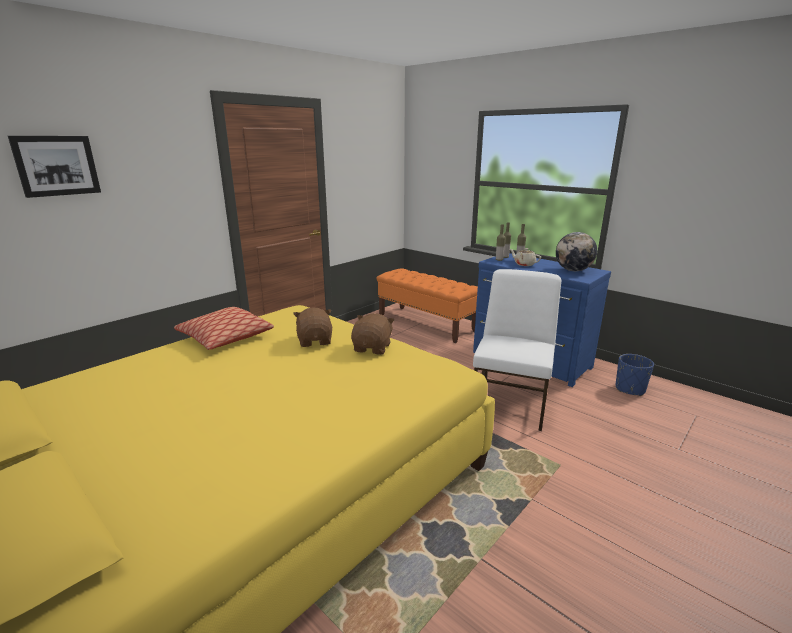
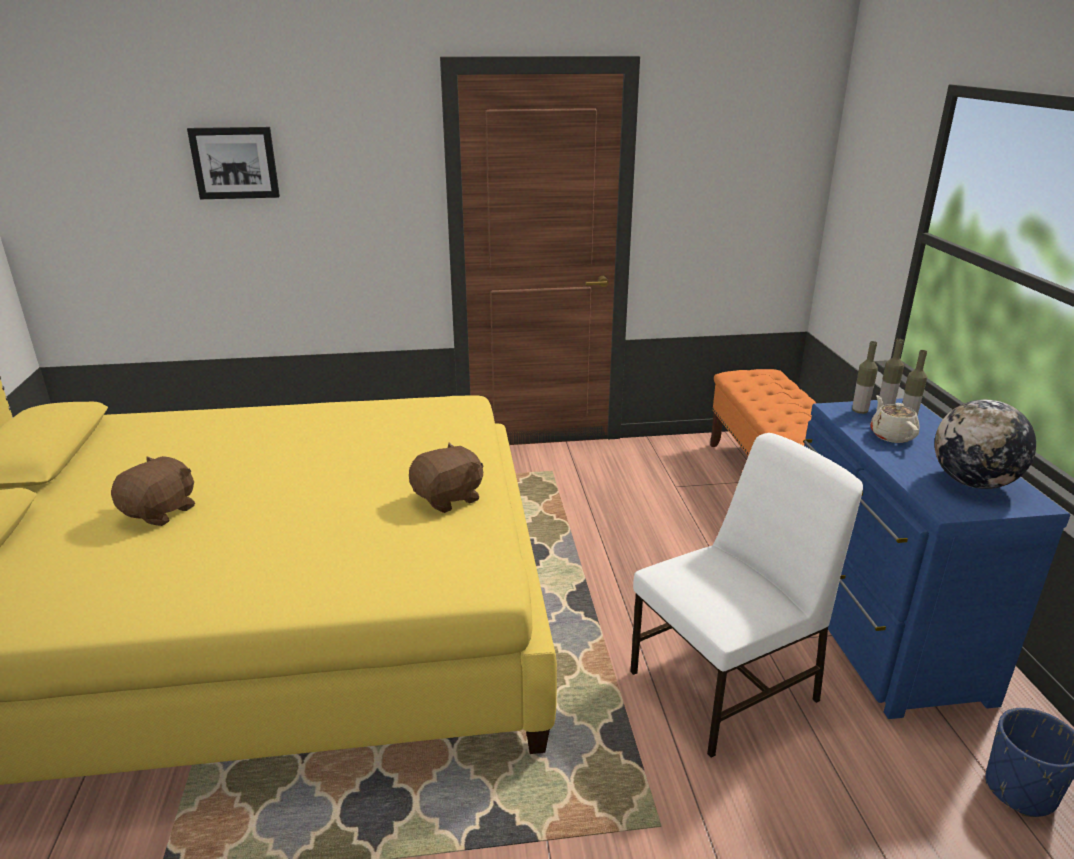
camera: 40 degrees right, 5 degrees up
(226, 338) = (332, 418): pillow -> none
(315, 341) = (407, 459): brown plush toy -> brown plush toy (161, 512)

